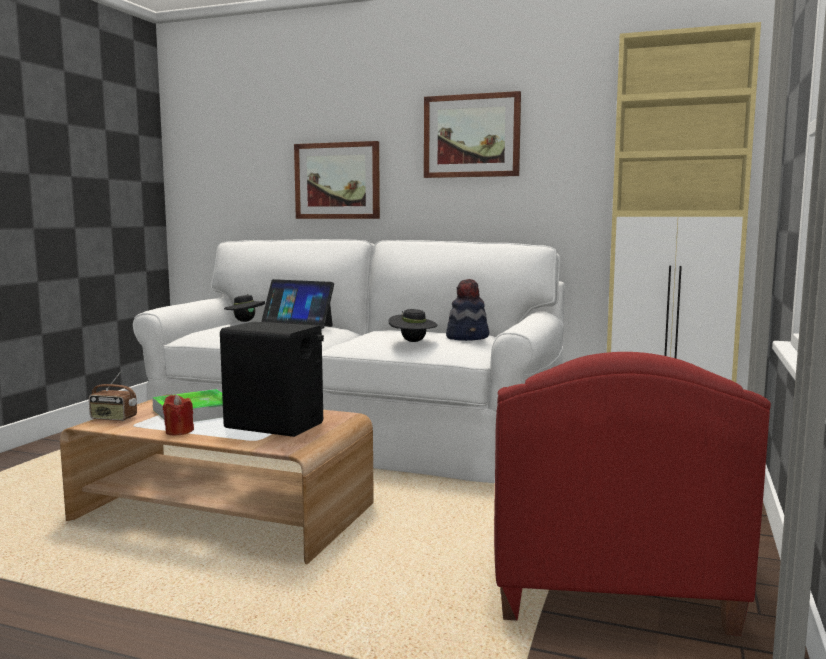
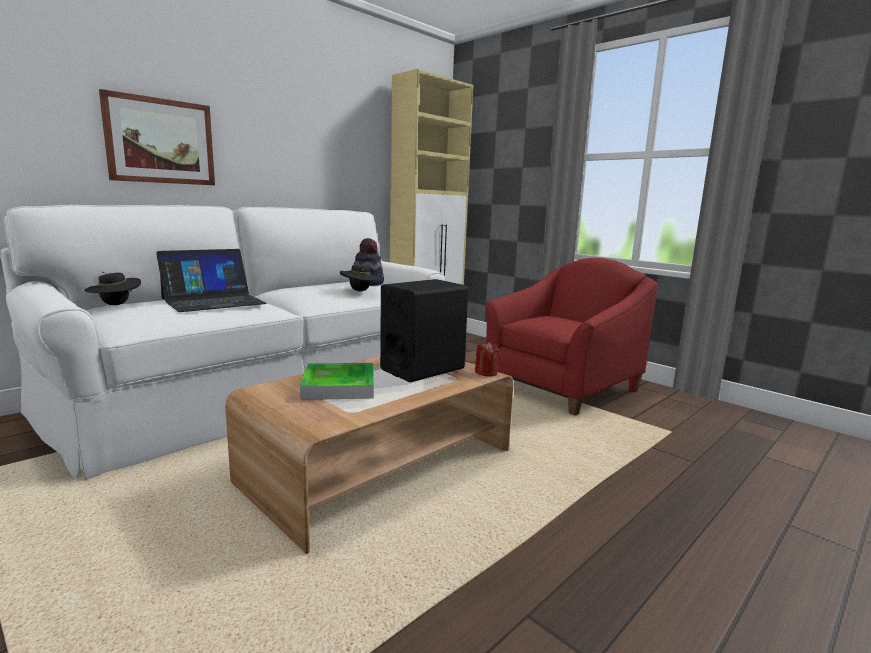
camera: 65 degrees left, 5 degrees up
(113, 418) = (310, 418): radio -> none
(179, 431) = (401, 397): red candle -> red candle (486, 373)
(471, 136) = (293, 118): picture -> none
(602, 572) = (562, 387): red armchair -> red armchair turned 75 degrees counterclockwise

